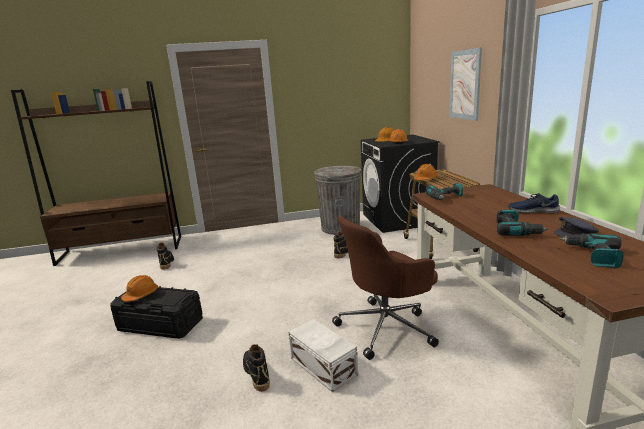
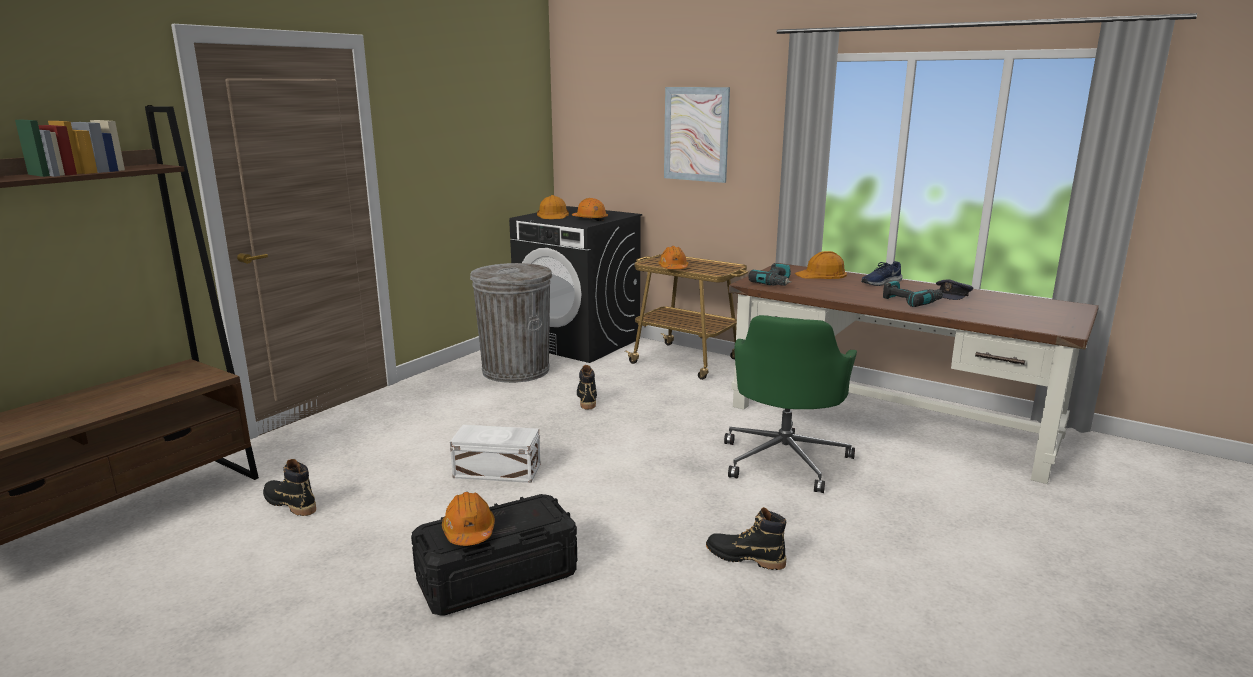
camera: 45 degrees left, 0 degrees up
(323, 367) = (797, 519): white storage box -> white storage box (498, 471)
(387, 327) = (785, 459): brown office chair -> green office chair
(500, 197) = (822, 274): none -> orange hard hat
(593, 256) = (1000, 309): power drill -> none

